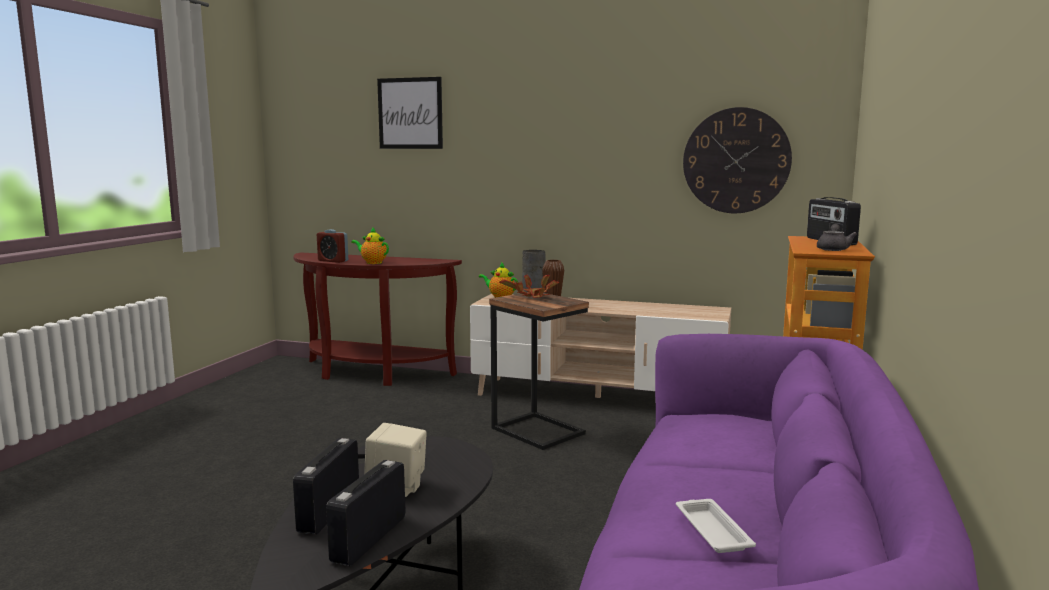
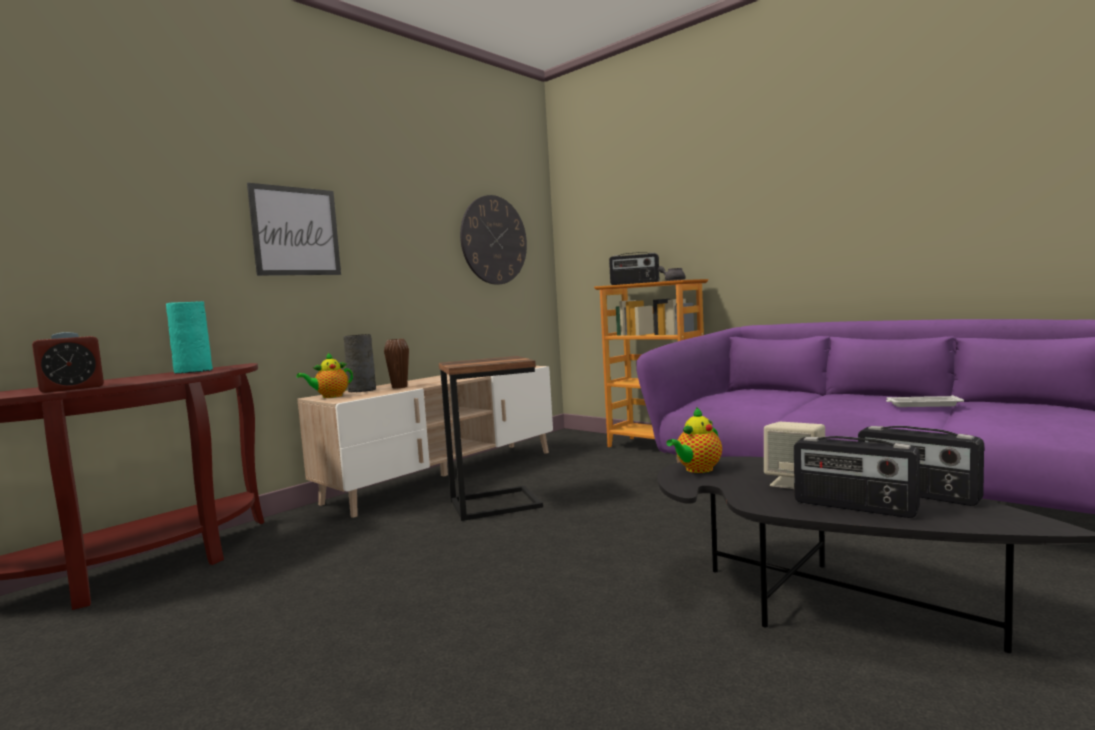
camera: 65 degrees left, 5 degrees down
(372, 262) = (159, 378): teapot -> teapot (697, 470)
(408, 260) = (193, 371): none -> turquoise vase
(410, 113) = (141, 156): picture -> picture (296, 231)
(531, 297) = (470, 362): potted plant -> none

